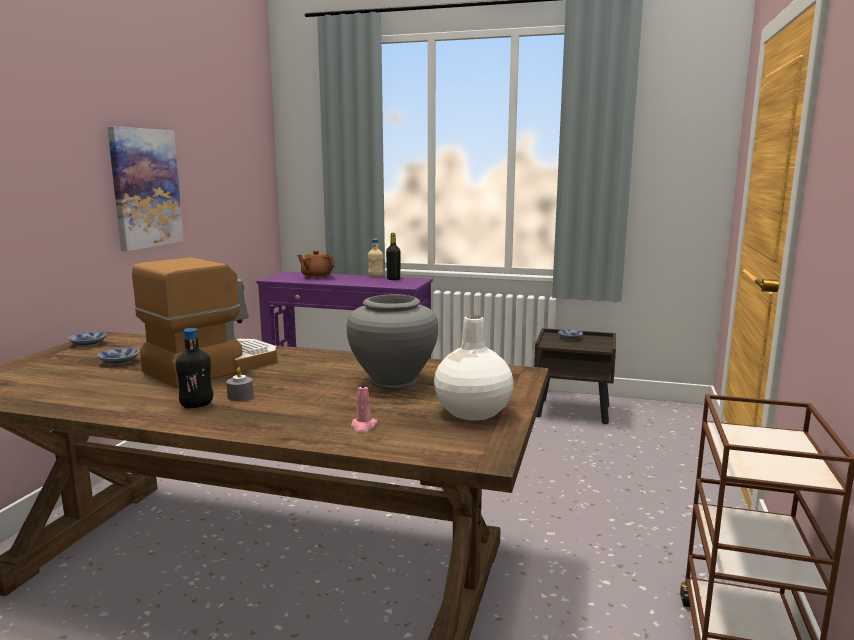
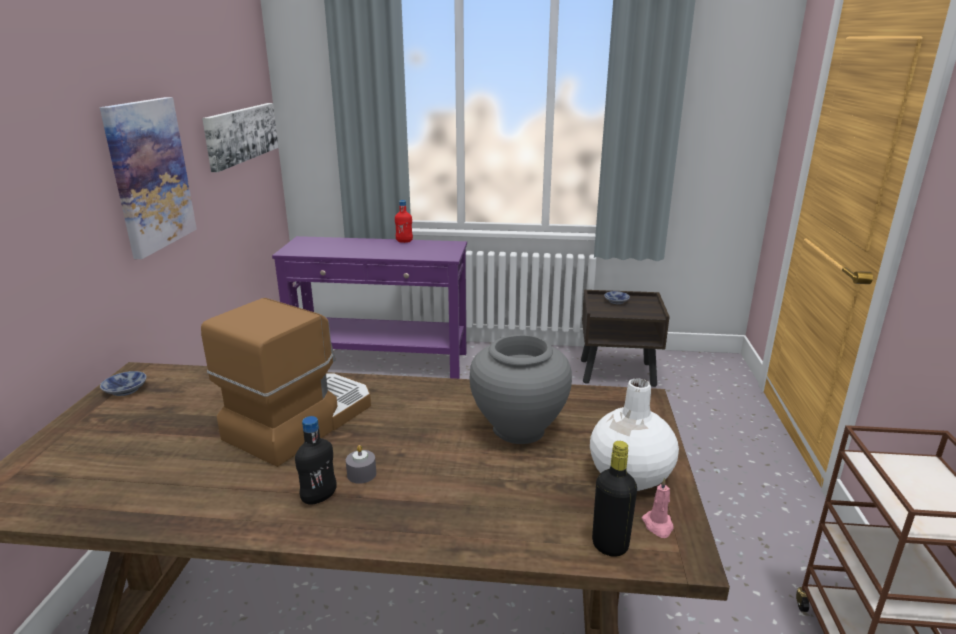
camera: 10 degrees left, 10 degrees up
(118, 362) = (181, 423): bowl -> none
(239, 175) = (241, 134): none -> picture
(316, 277) = (338, 245): brown teapot -> none
(363, 426) = (529, 515): pink candle -> pink candle (658, 525)
(375, 276) = (404, 241): beige bottle -> red bottle
(393, 279) = (426, 245): black bottle -> black bottle (610, 545)

